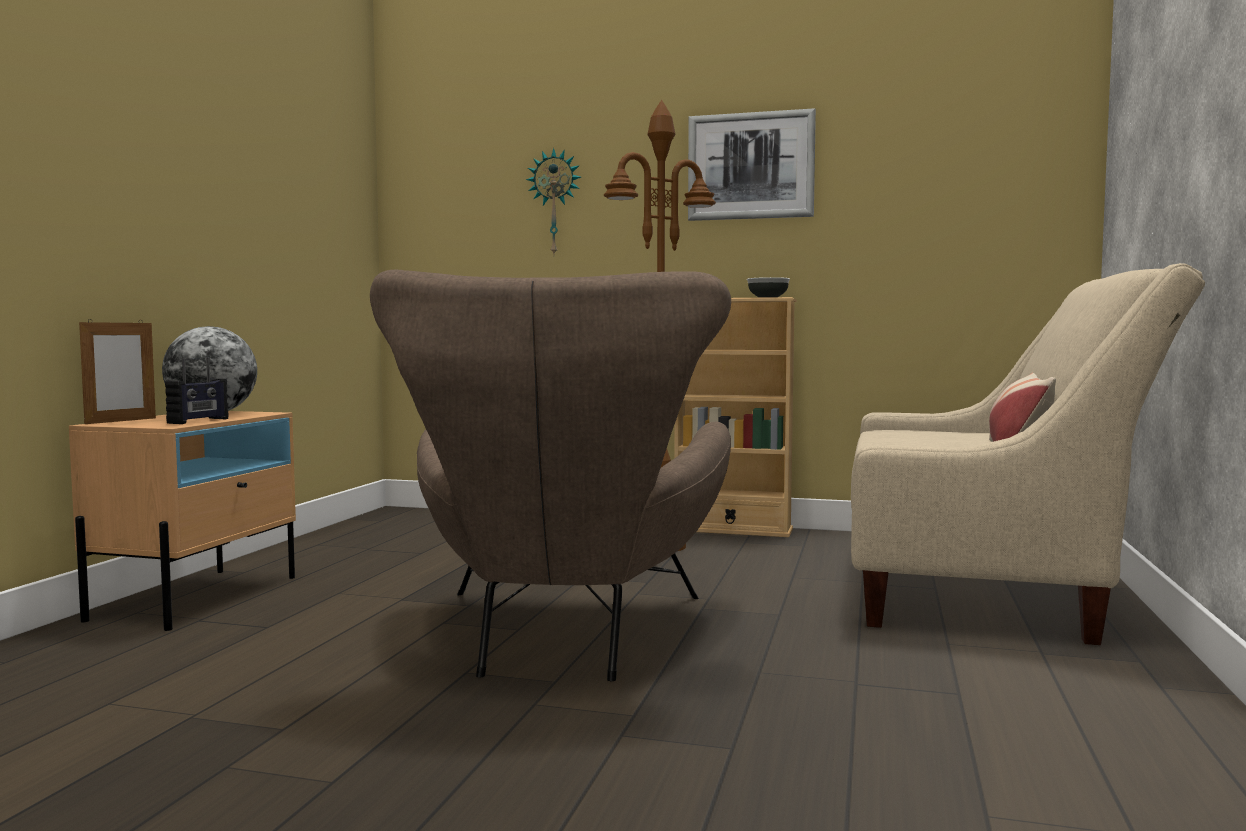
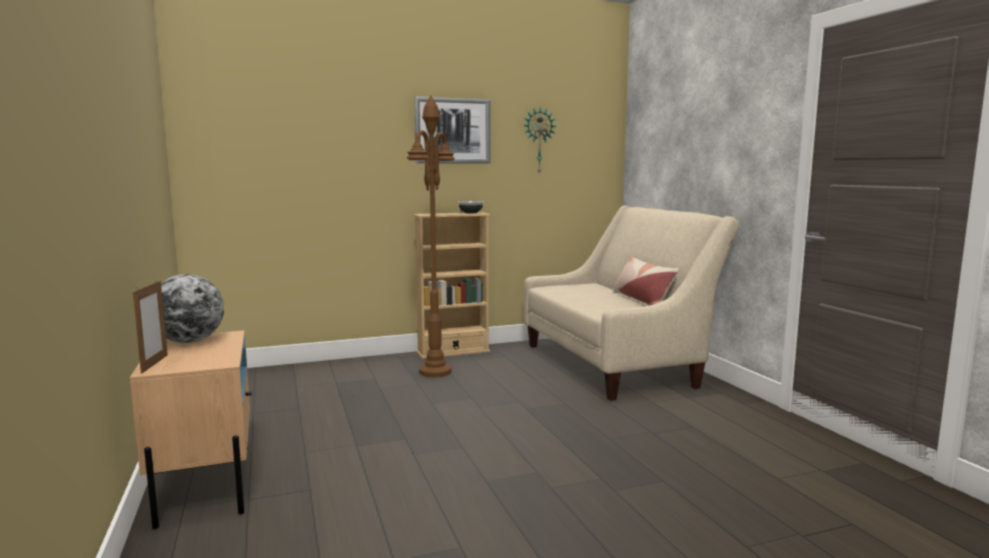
camera: 35 degrees left, 5 degrees up
(199, 421) = (223, 353): radio -> none
(555, 203) = (322, 147): wall clock -> wall clock (538, 140)
(564, 638) = (495, 445): brown armchair -> none

